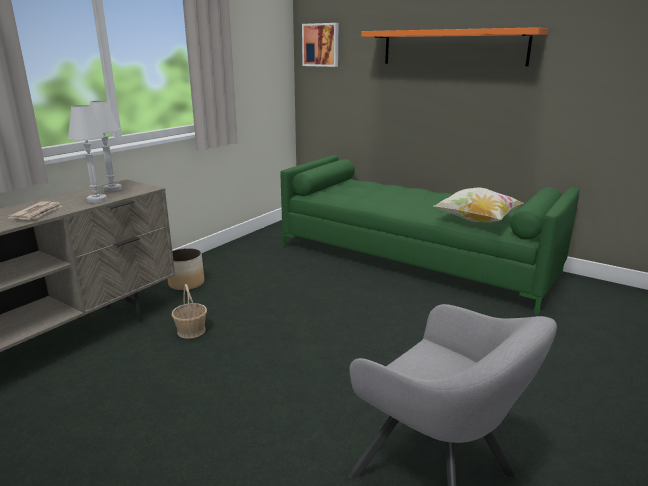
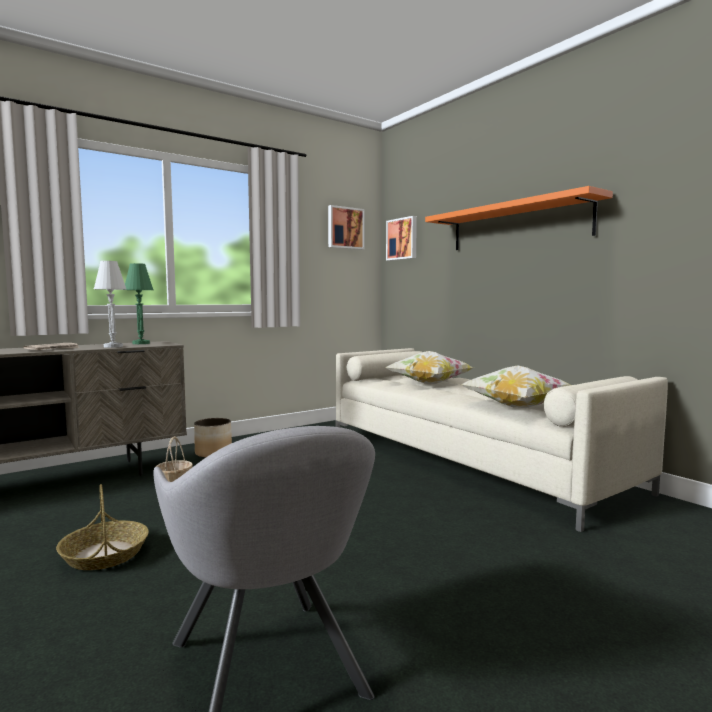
camera: 20 degrees right, 15 degrees down
(112, 189) = (141, 343): white table lamp -> green table lamp
(204, 414) = (105, 554): none -> basket
(264, 32) = (345, 228): none -> picture
(376, 196) = (429, 384): none -> pillow
(414, 259) = (470, 460): green sofa -> beige sofa

